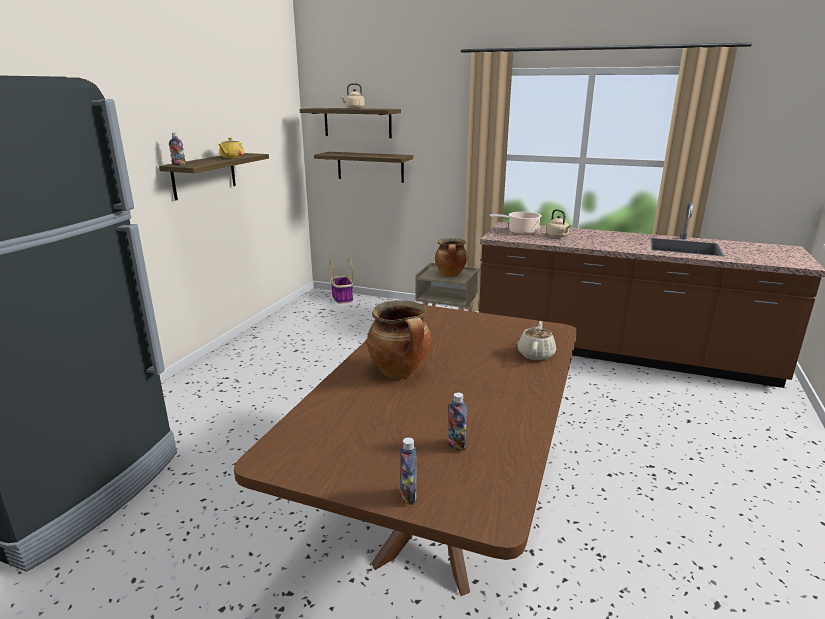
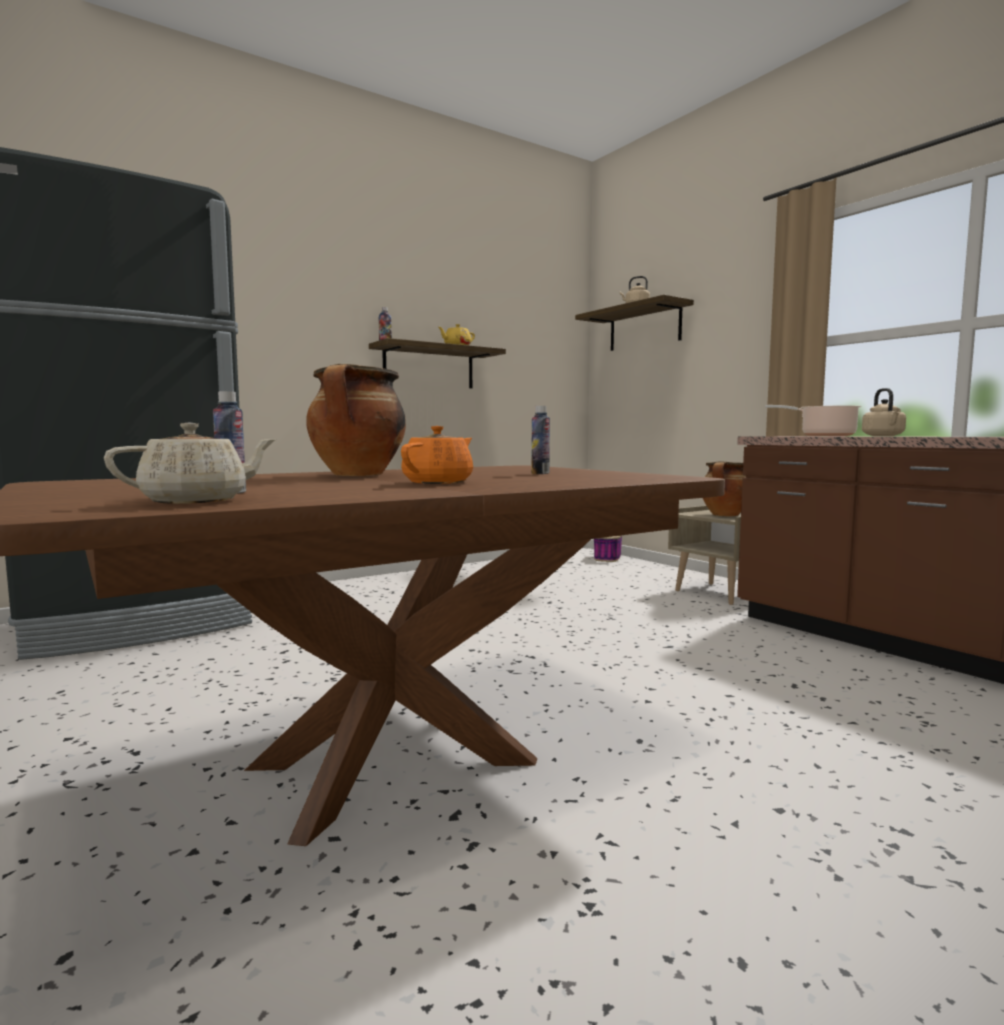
camera: 35 degrees right, 15 degrees down
(370, 167) = (655, 382): shelf -> none
(408, 496) = (53, 498): bottle -> bottle (540, 473)
(486, 380) = (439, 482): none -> orange teapot
(536, 354) = (581, 481): beige teapot -> beige teapot (197, 501)

